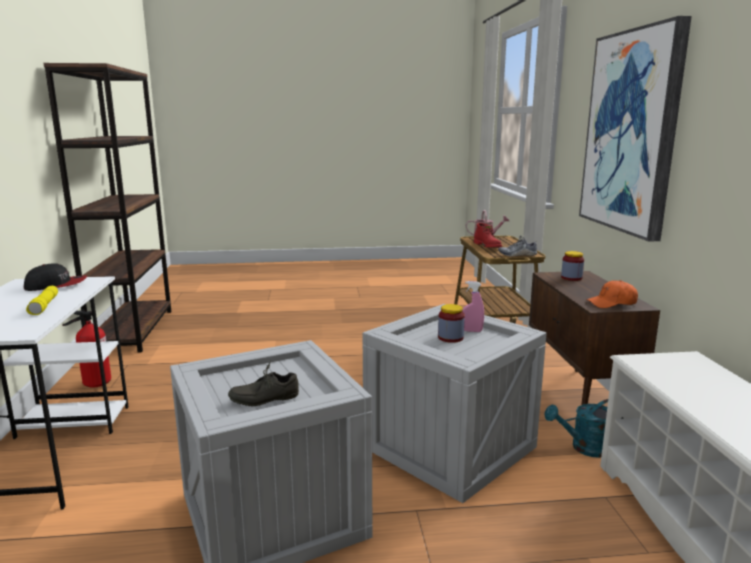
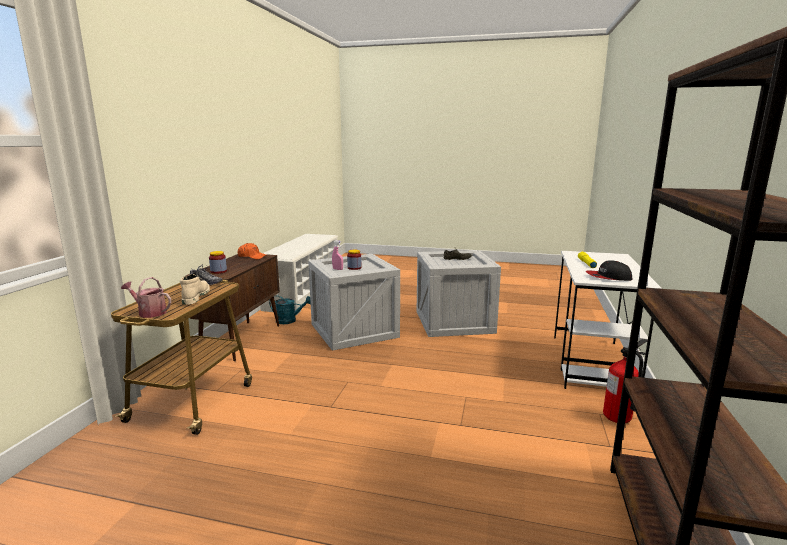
camera: 160 degrees left, 0 degrees up
(488, 246) = (195, 297): red boot -> beige boot
(631, 132) = (186, 159): picture -> none

